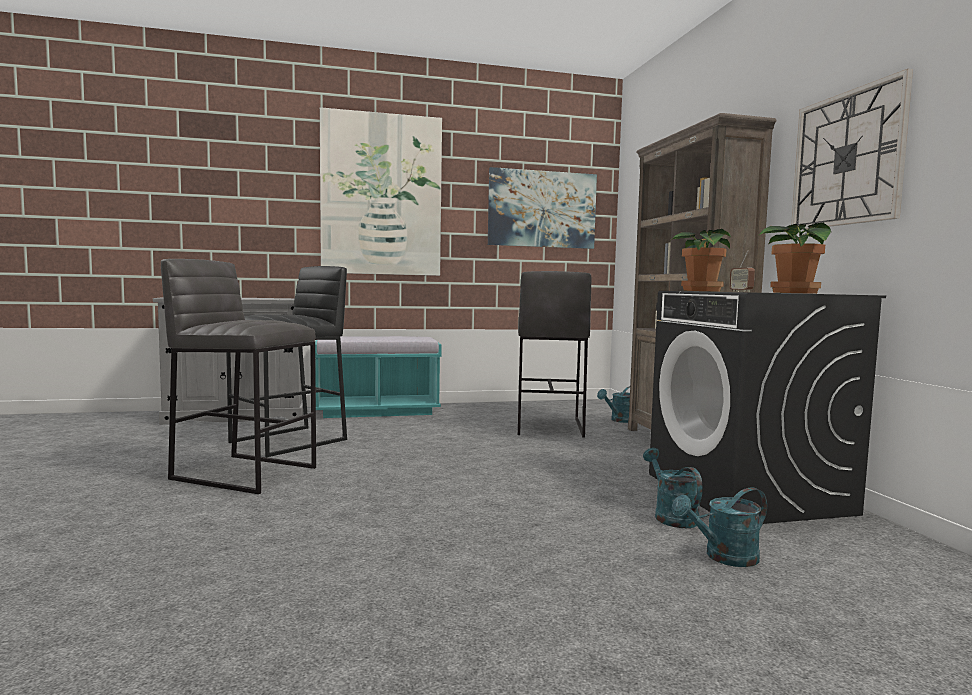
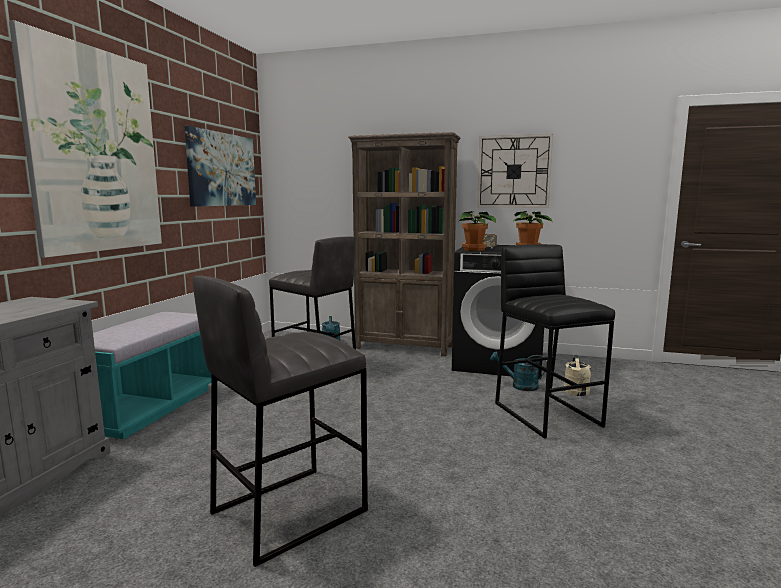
camera: 60 degrees left, 5 degrees up
(290, 441) = (196, 471): black stool -> black stool (547, 414)
(724, 557) = (577, 393): turquoise watering can -> beige watering can

